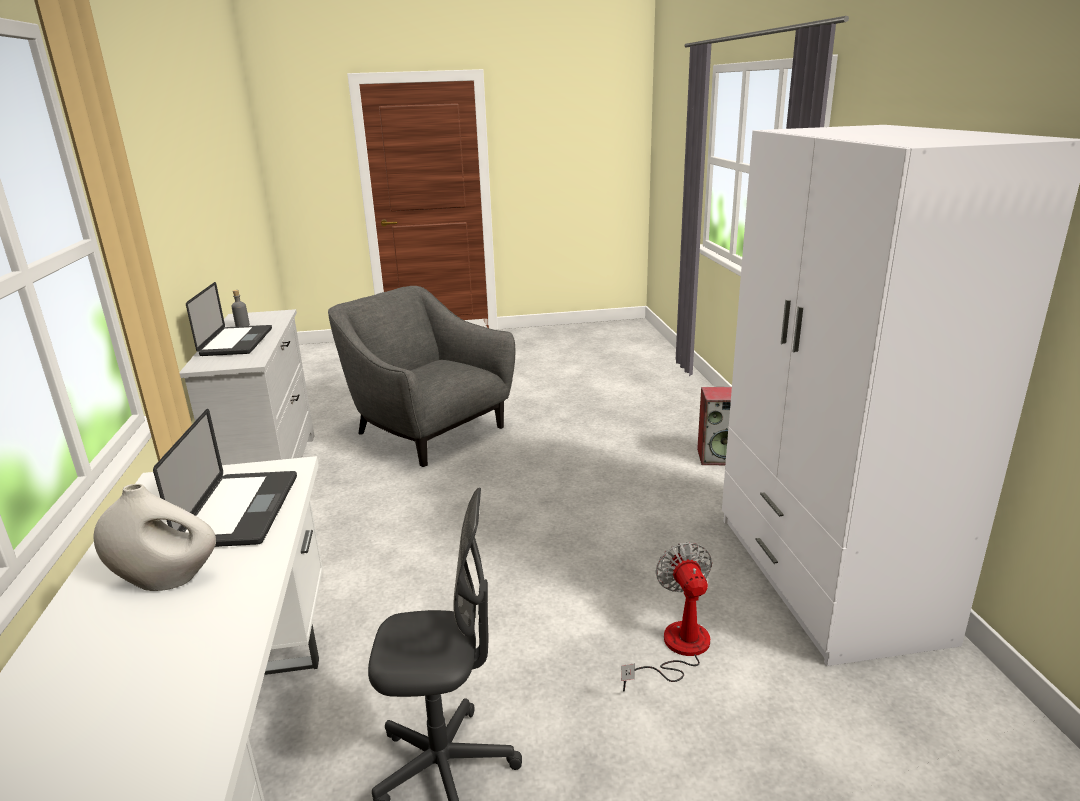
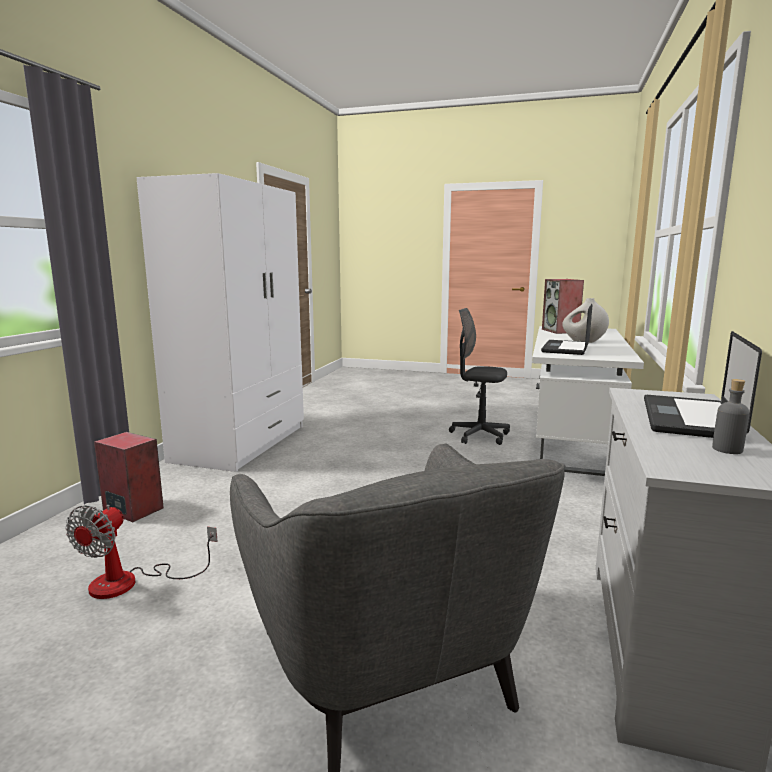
camera: 155 degrees left, 10 degrees down
(162, 725) = (561, 331): none -> speaker
(676, 649) = (353, 440): fan -> fan (131, 582)

